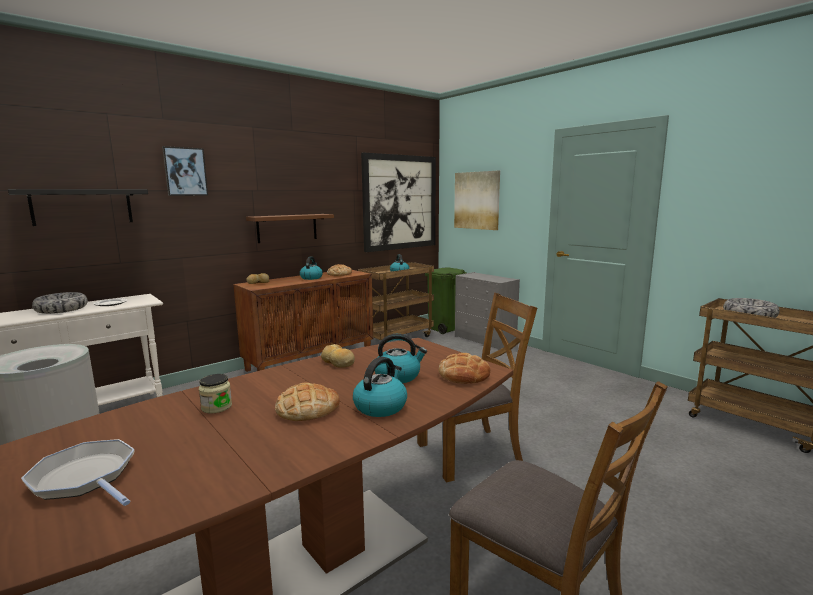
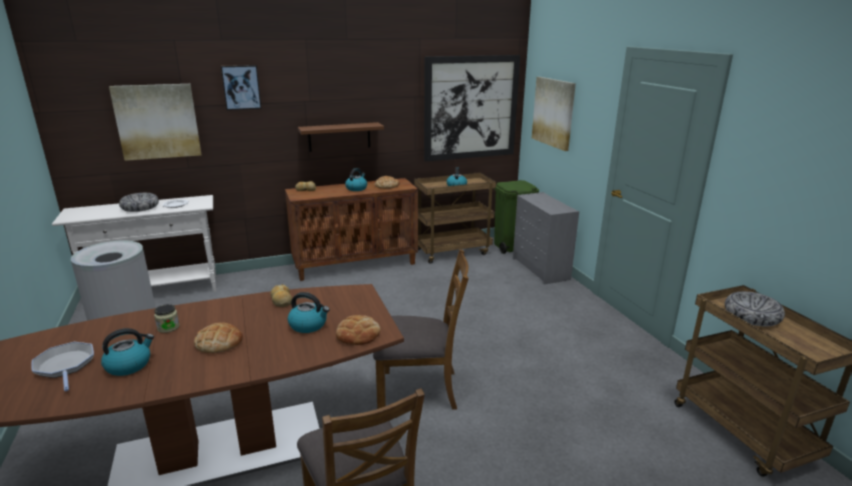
camera: 20 degrees right, 10 degrees up
(82, 206) = (157, 121): black shelf -> picture
(380, 406) = (266, 352): kettle -> kettle (129, 365)

